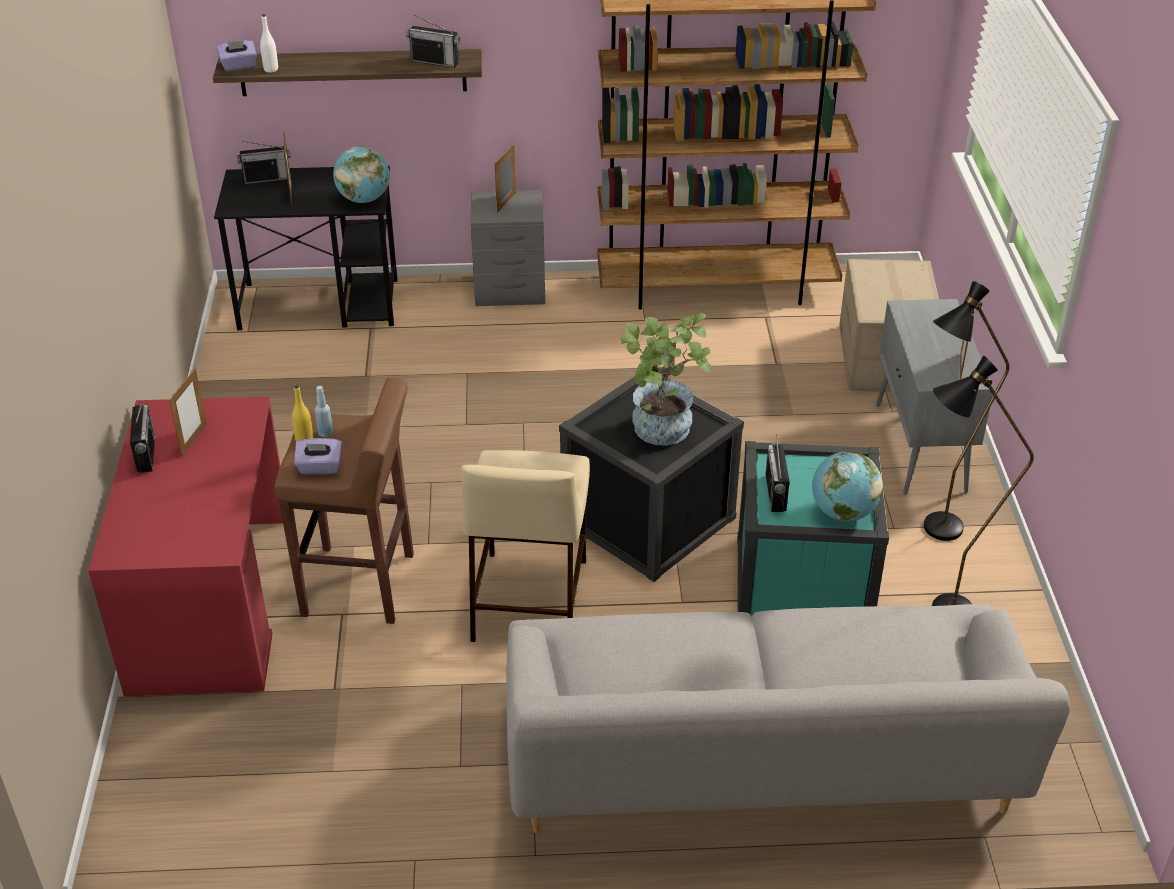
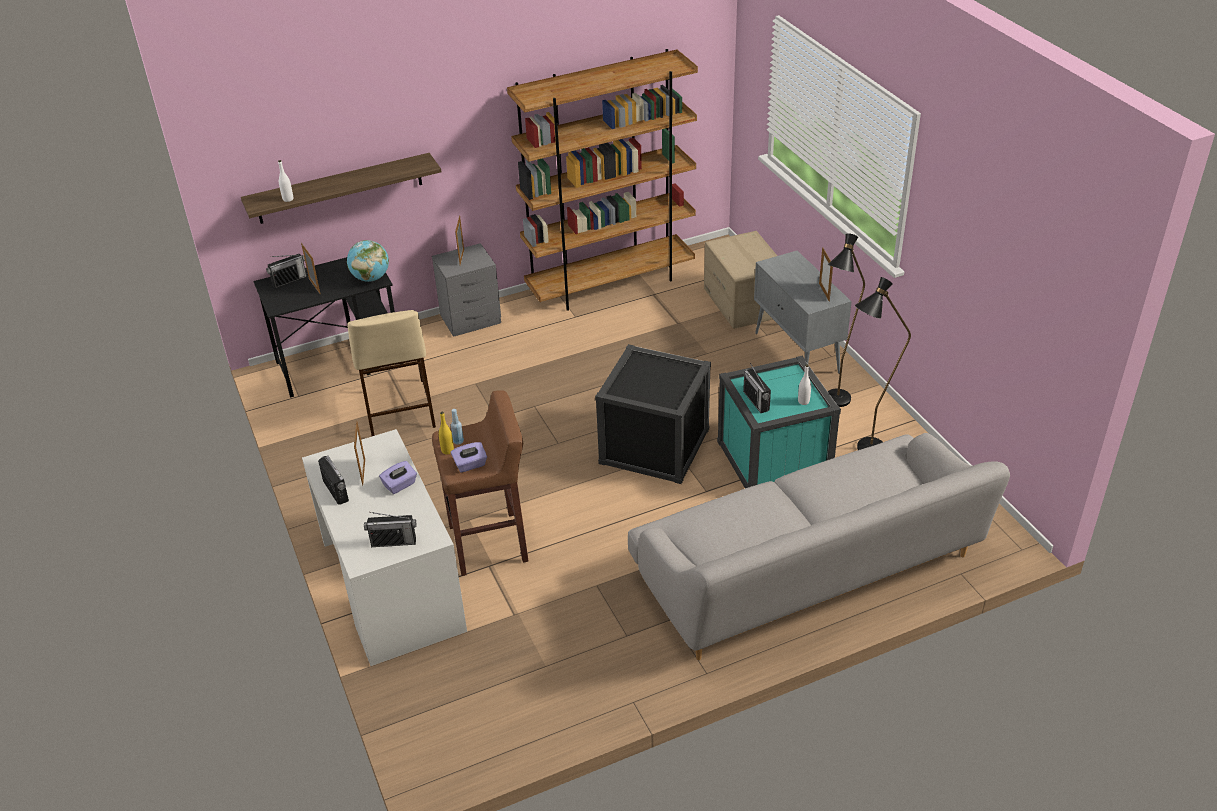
camera: 20 degrees left, 0 degrees up
(211, 602) = (392, 586): red desk -> white desk
(239, 66) = (262, 202): purple tissue box -> purple tissue box (400, 485)
(435, 62) = (403, 168): radio -> radio (393, 542)
(529, 598) = (607, 518): beige stool -> beige stool (398, 408)
(661, 433) = (663, 383): potted plant -> none
(843, 512) = (803, 401): globe -> white bottle

